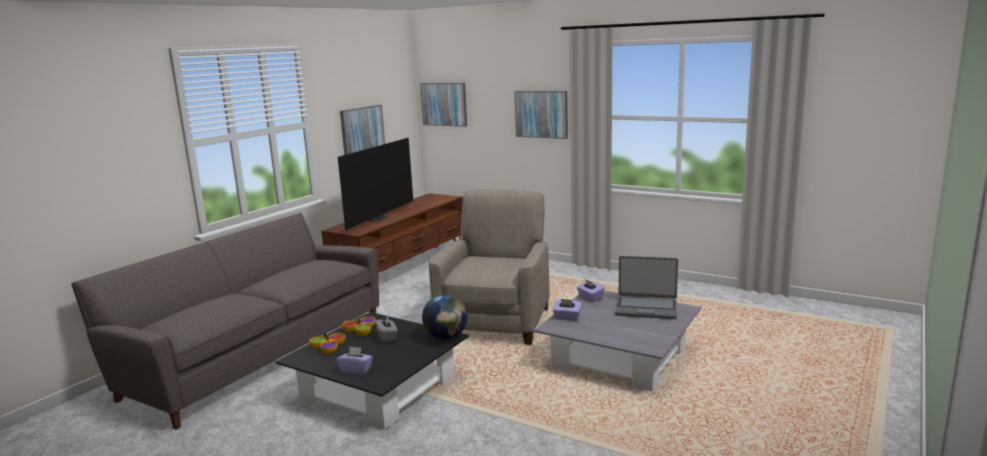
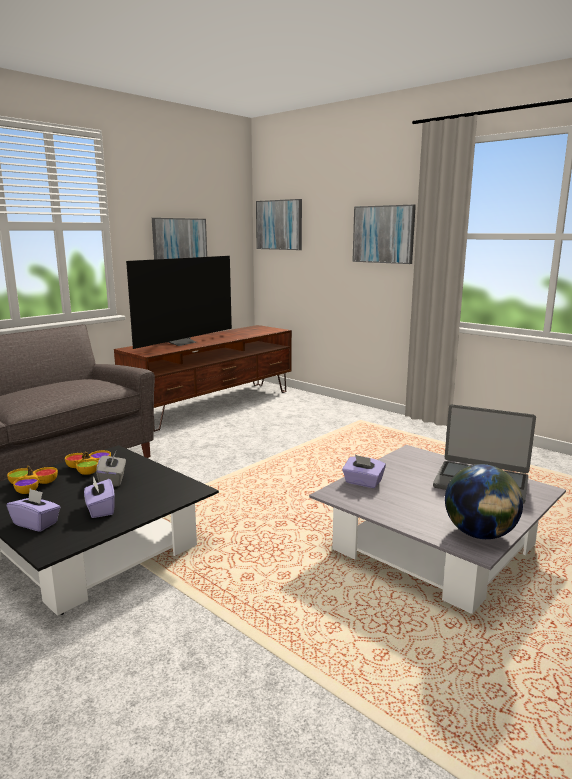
camera: 10 degrees right, 0 degrees up
(446, 337) = (186, 490): globe -> globe (480, 534)
(495, 322) = (286, 476): beige armchair -> none
(590, 298) = (405, 459): purple tissue box -> purple tissue box (100, 509)

